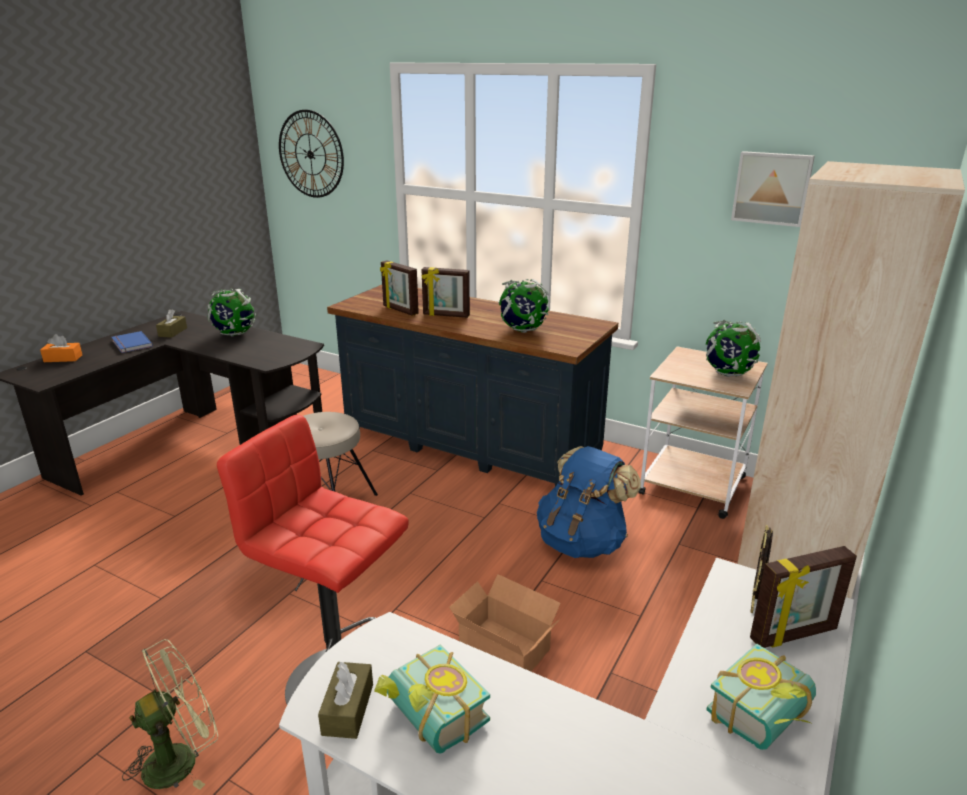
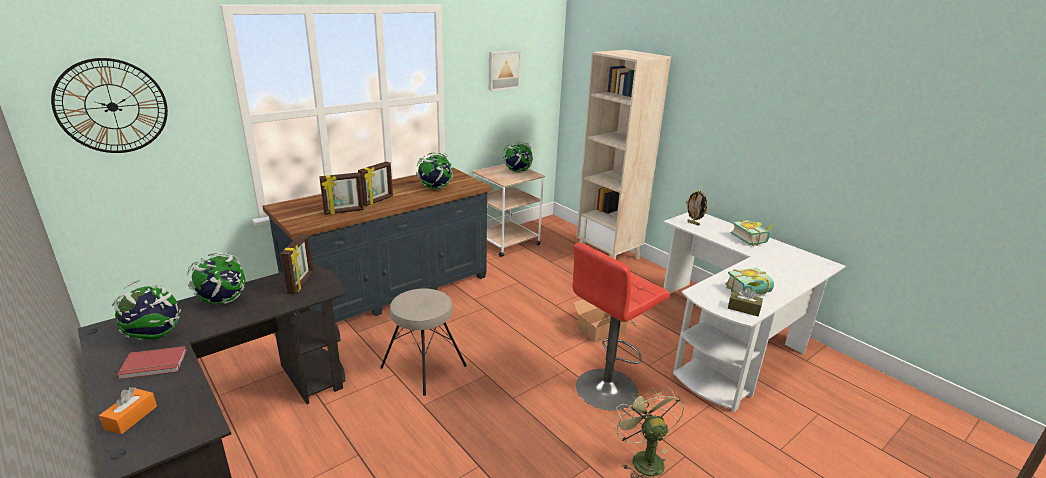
camera: 70 degrees left, 0 degrees up
(130, 344) = (153, 365): blue book -> red book
(173, 332) = (155, 336): brown tissue box -> globe
(582, 542) = (531, 285): blue backpack -> none
(794, 635) = (712, 223): picture frame -> picture frame (301, 283)

